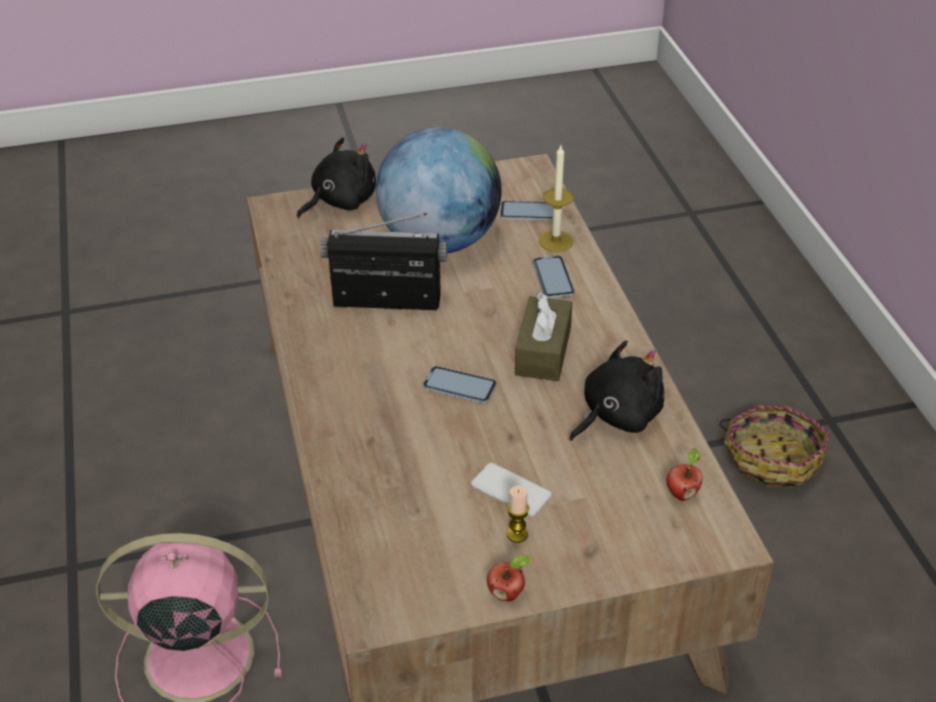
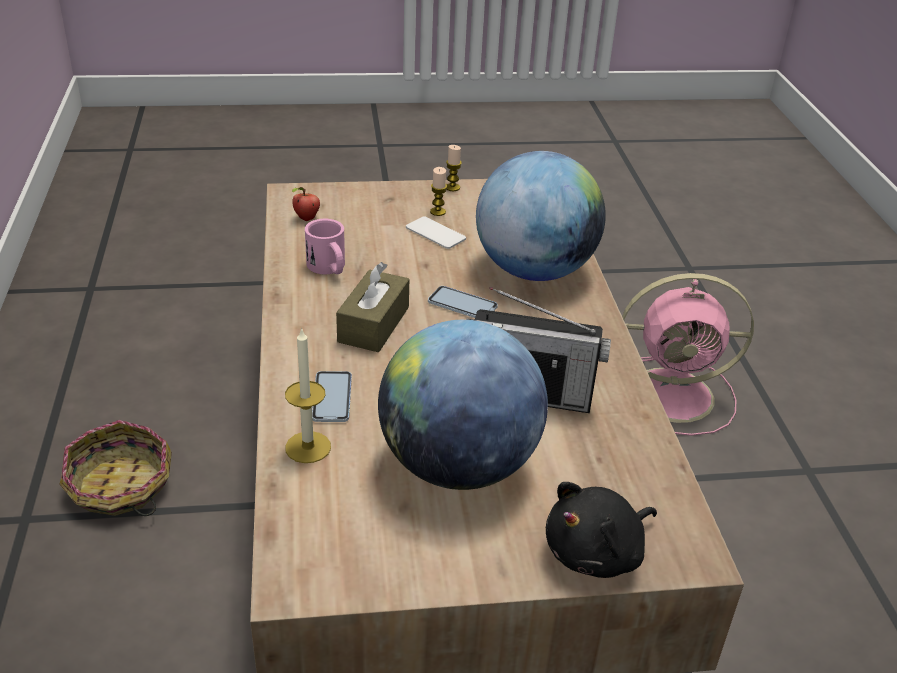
camera: 175 degrees left, 5 degrees down
(383, 445) = (534, 270): none -> globe
(507, 593) = (452, 187): apple -> candle
(530, 212) = (324, 497): phone -> none
(617, 416) = (329, 268): black plush toy -> pink mug

